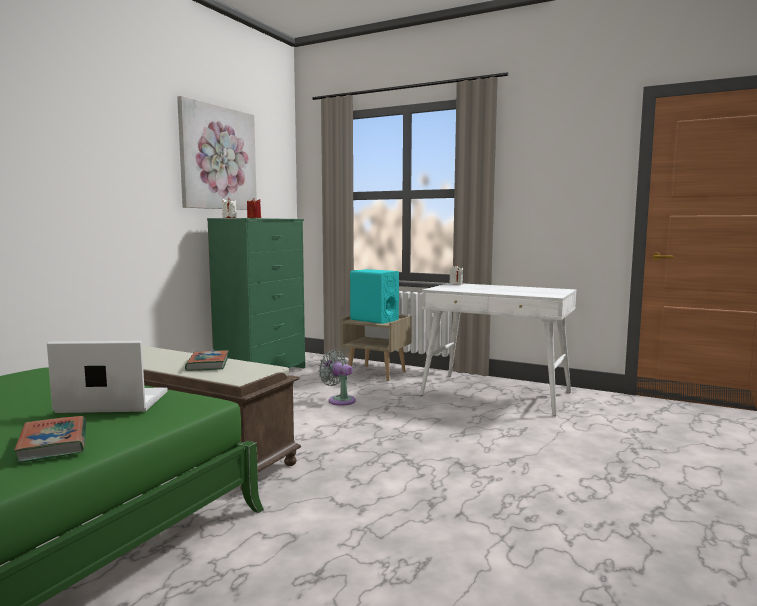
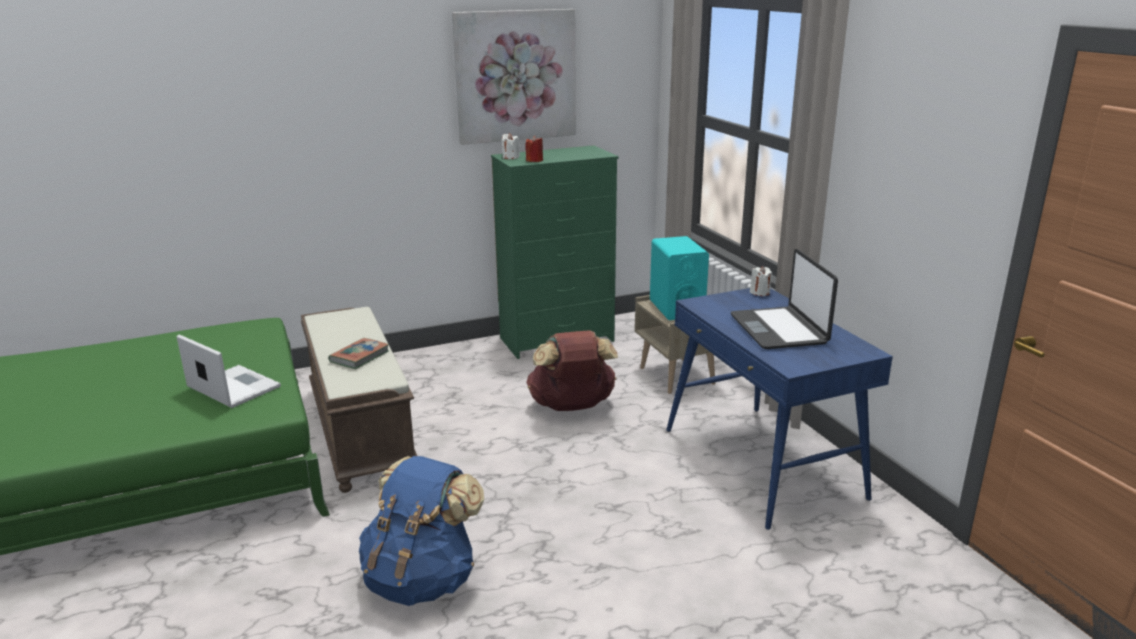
camera: 40 degrees right, 15 degrees up
(53, 444) = (142, 424): book -> none
(339, 400) = (572, 407): grey fan -> brown backpack
(419, 512) = (422, 579): none -> blue backpack
(497, 394) = (762, 463): white desk -> blue desk
(505, 289) = (779, 329): none -> laptop

